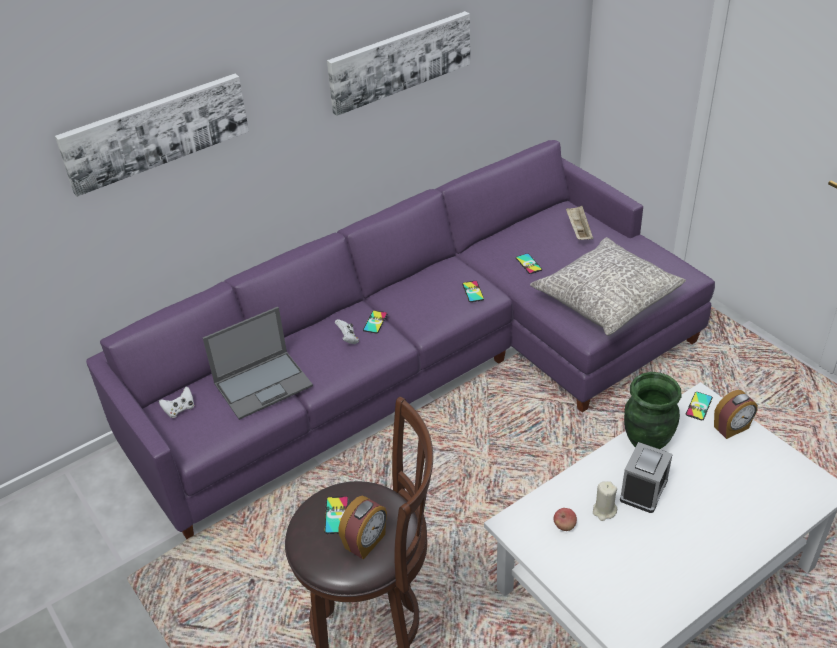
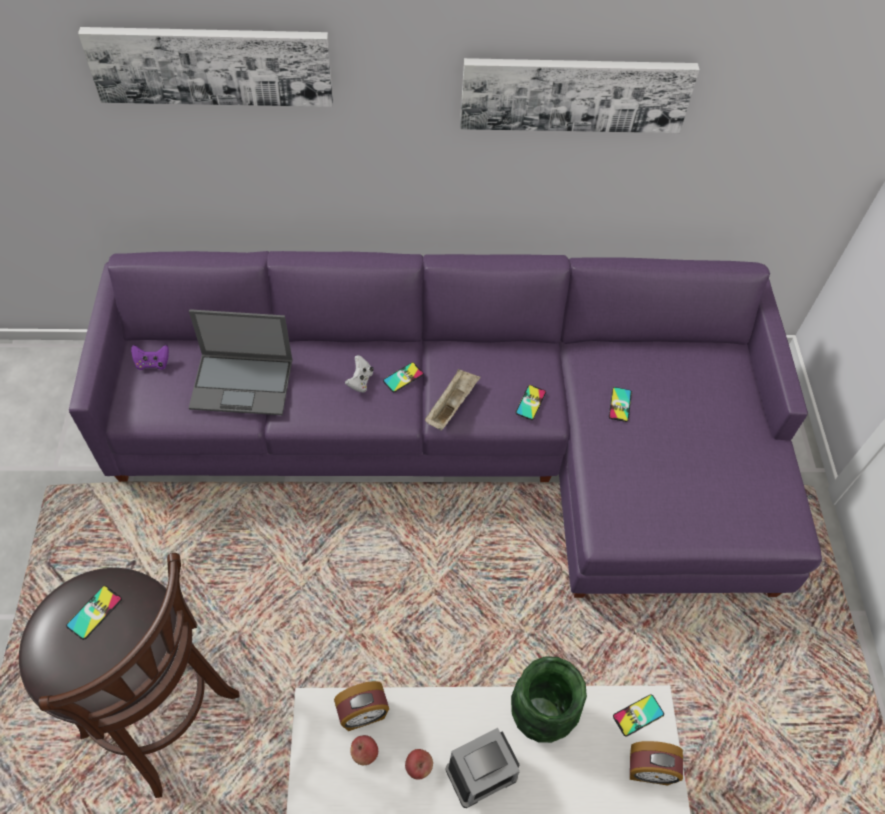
camera: 30 degrees right, 15 degrees up
(180, 409) = (152, 363): white game controller -> purple game controller
(366, 542) = (90, 664): alarm clock -> alarm clock (363, 714)
(578, 230) = (715, 395): beige tray -> beige tray (451, 405)
(604, 511) = (418, 767): beige candle -> apple
(606, 298) = (666, 503): grey pillow -> none

